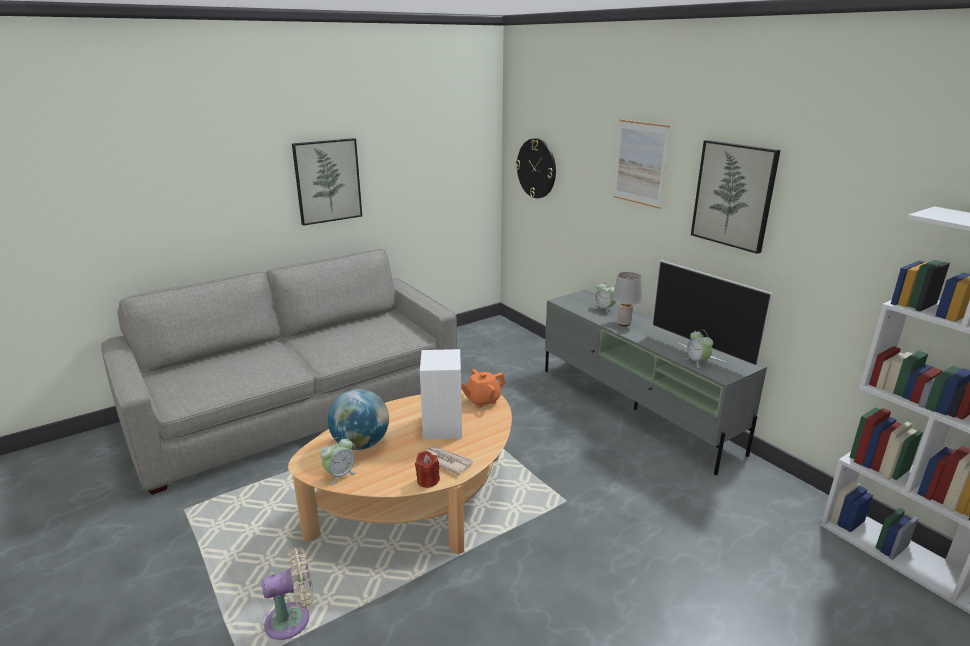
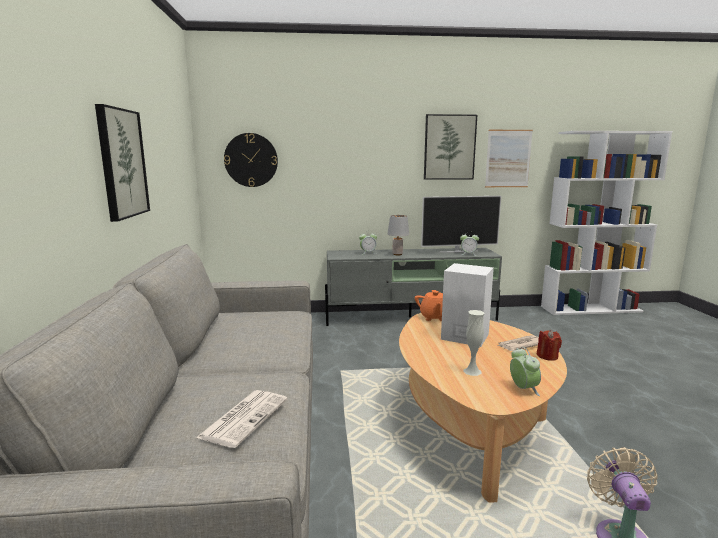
camera: 60 degrees left, 10 degrees down
(226, 377) = (244, 417): none -> newspaper
(361, 444) = (472, 371): globe -> white vase
(640, 163) = (370, 138): picture -> picture (508, 158)

